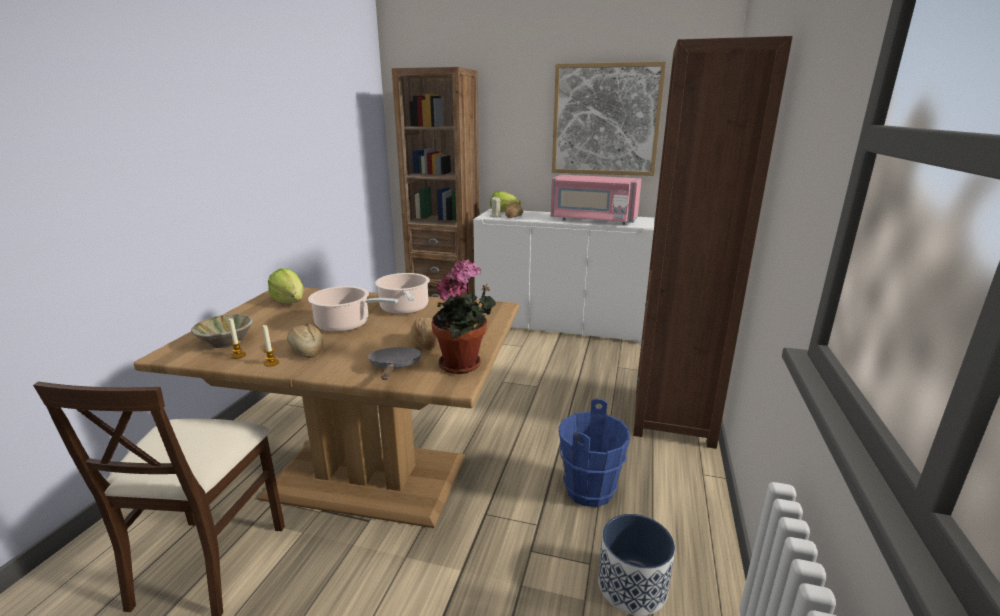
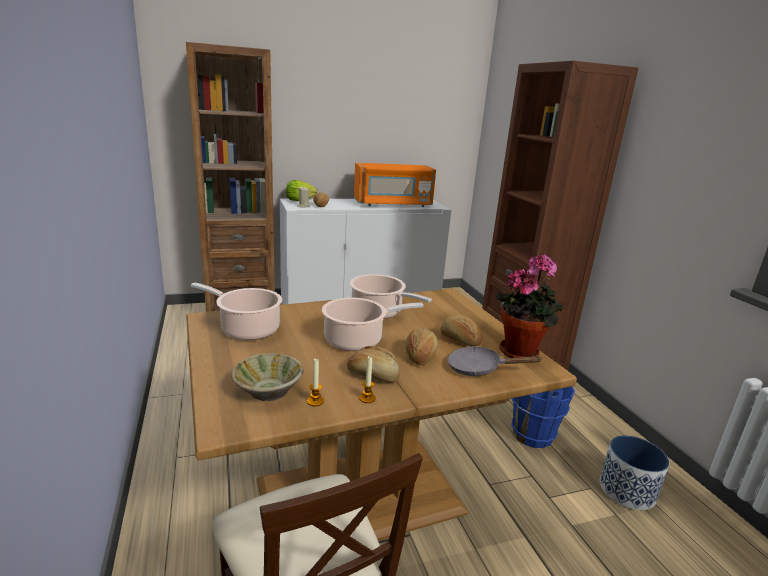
camera: 35 degrees left, 0 degrees up
(290, 302) = (247, 329): lettuce -> cooking pot
(368, 346) = (420, 356): none -> bread
(395, 367) = (479, 369): grey frying pan -> grey frying pan turned 45 degrees counterclockwise
(593, 220) = (393, 204): pink microwave -> orange microwave
(605, 120) = (390, 112): picture -> none

